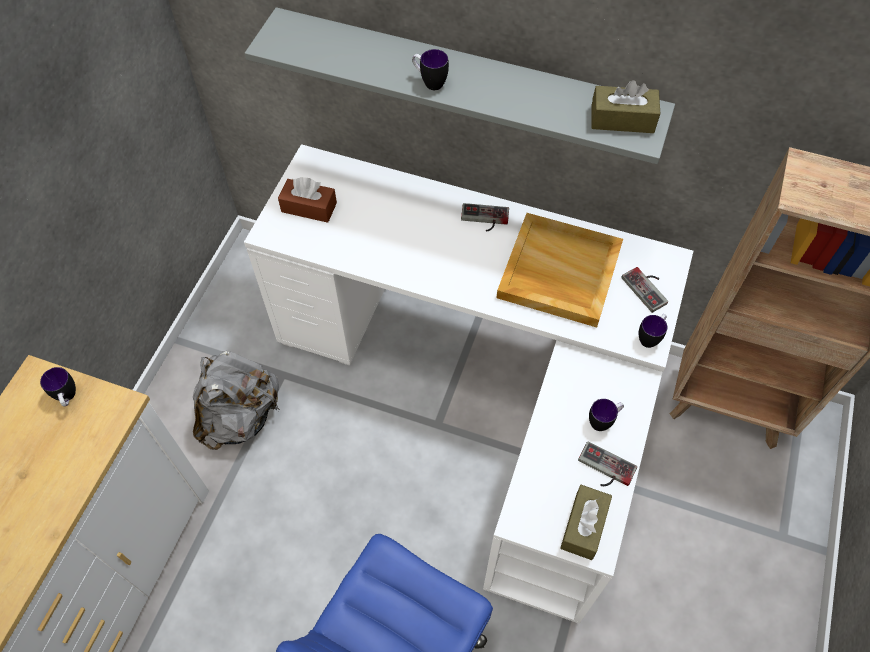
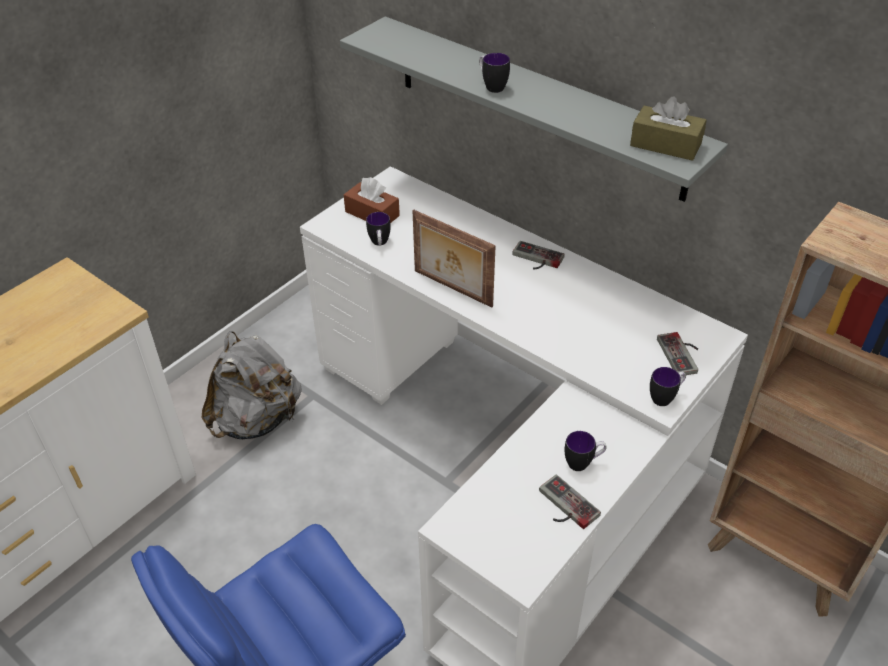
camera: 20 degrees right, 15 degrees down
(68, 398) = (79, 296): mug -> mug (379, 244)
(422, 275) = (452, 289): none -> picture frame
(558, 272) = (591, 319): beige tray -> none
(584, 526) = (517, 551): brown tissue box -> none

